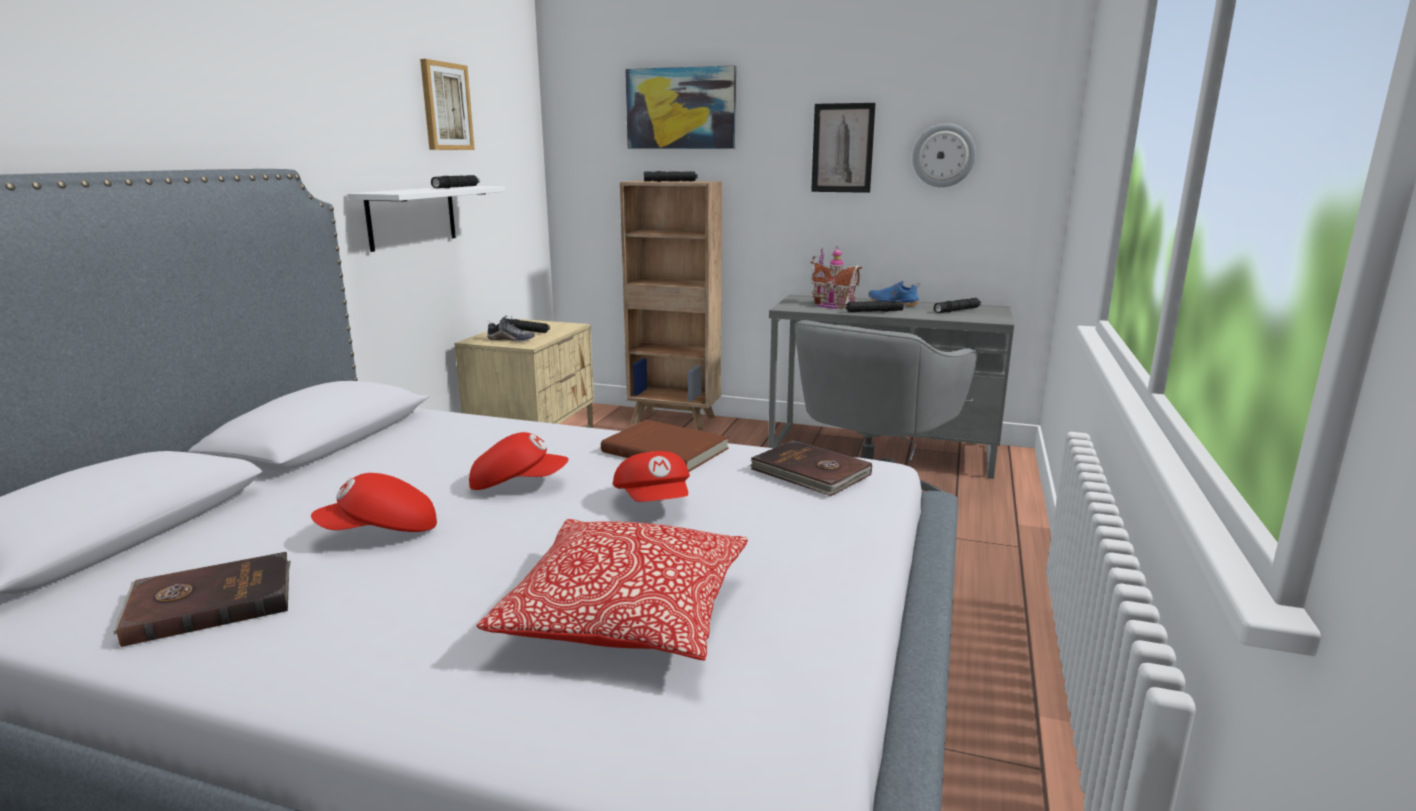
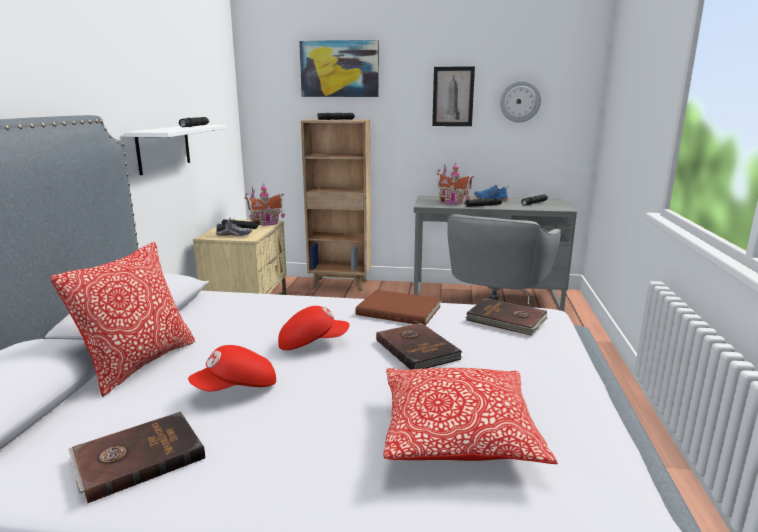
camera: 10 degrees left, 0 degrees up
(286, 492) = (139, 363): none -> pillow
(446, 106) = (181, 67): picture -> none
(565, 326) = (266, 223): none -> toy house
(655, 502) = (418, 349): red cap -> brown book

